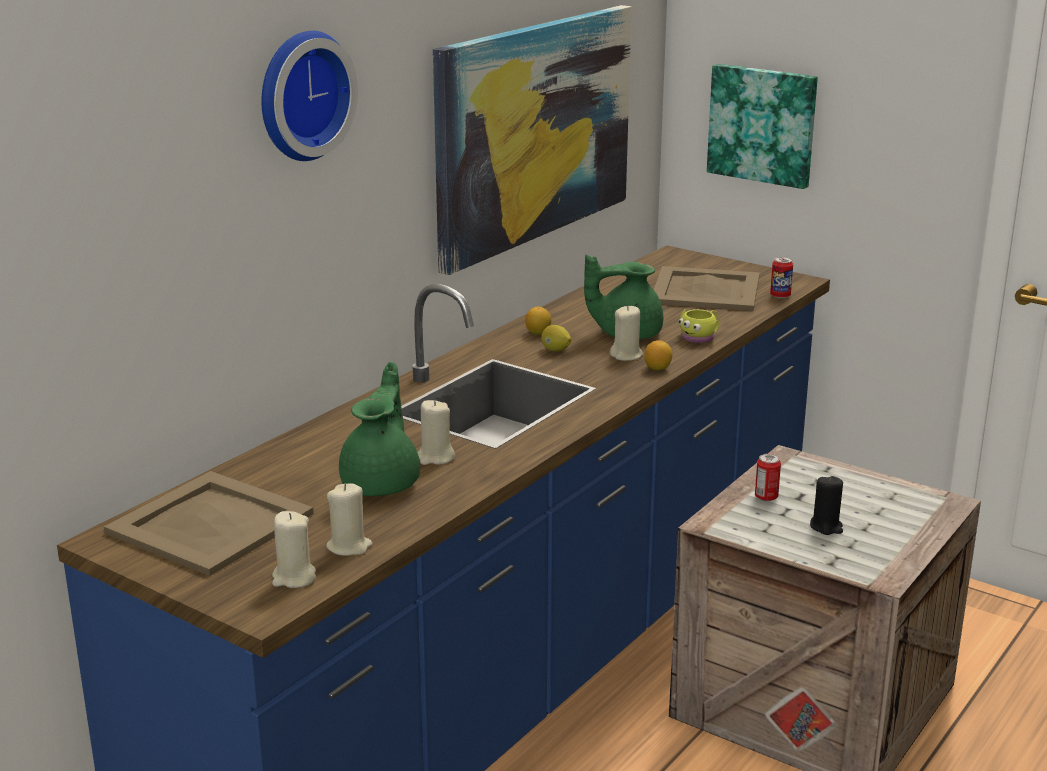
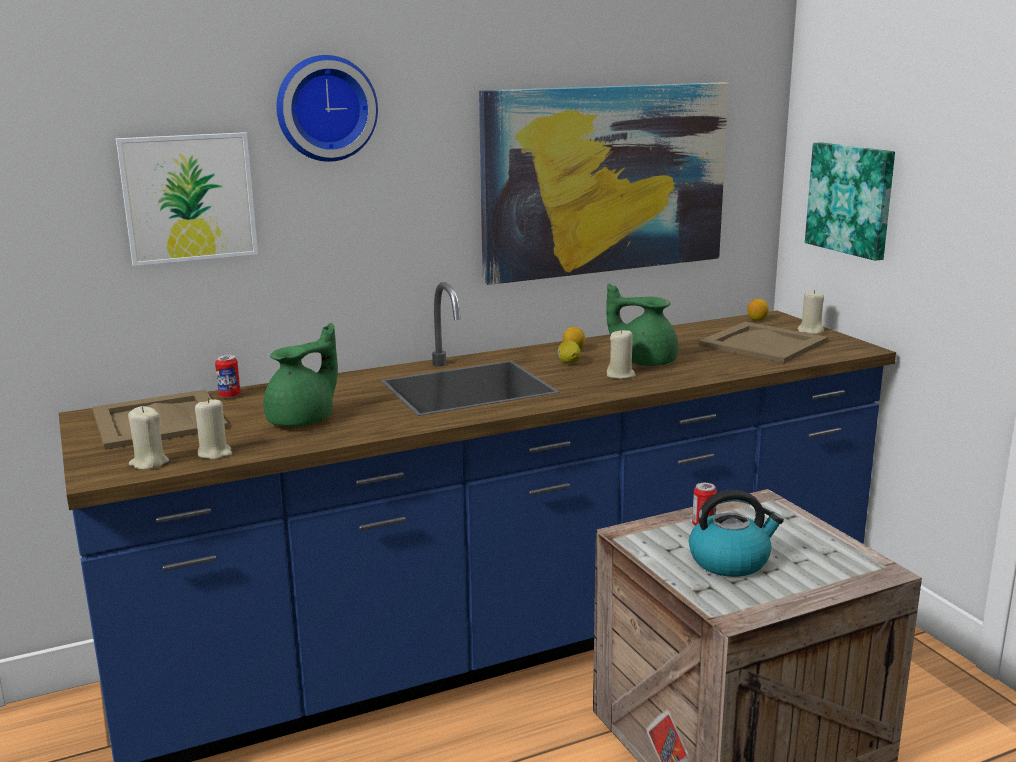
camera: 30 degrees right, 5 degrees down
(174, 233) = (189, 198): none -> picture
(435, 457) = (365, 412): beige candle -> beige candle (810, 331)
(657, 368) = (632, 388): lemon -> lemon (757, 320)
(700, 337) = (705, 373): yellow mug -> none
(780, 296) = (826, 356): can -> can (229, 396)
(826, 527) = (730, 561): black candle -> kettle

